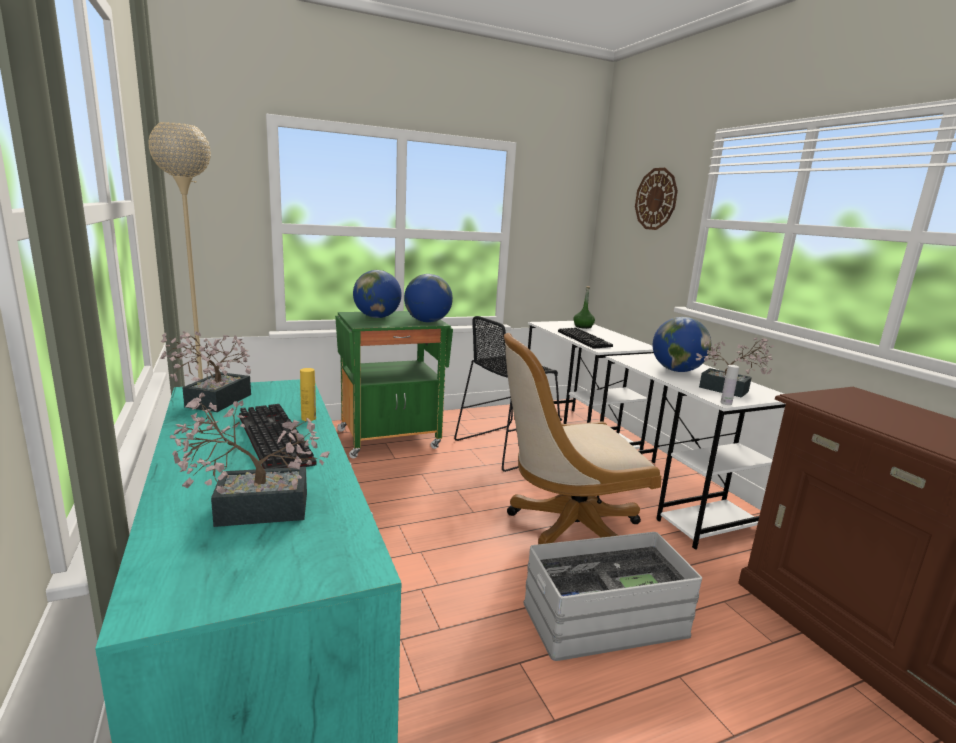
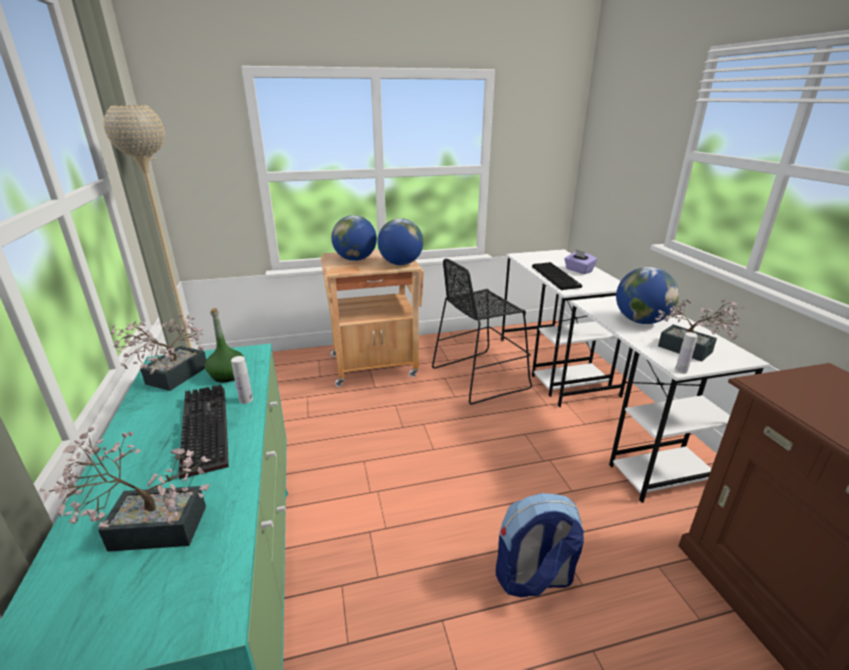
camera: 10 degrees right, 10 degrees up
(308, 418) = (246, 400): yellow bottle -> white bottle
(390, 439) = (375, 366): green cart -> brown cart
(565, 529) = (516, 473): office chair -> none
(583, 327) = (560, 259): green bottle -> green bottle (228, 375)
(604, 335) = (578, 270): none -> purple tissue box
(605, 619) = (533, 578): grey storage box -> backpack
(656, 199) = (641, 125): wall clock -> none

